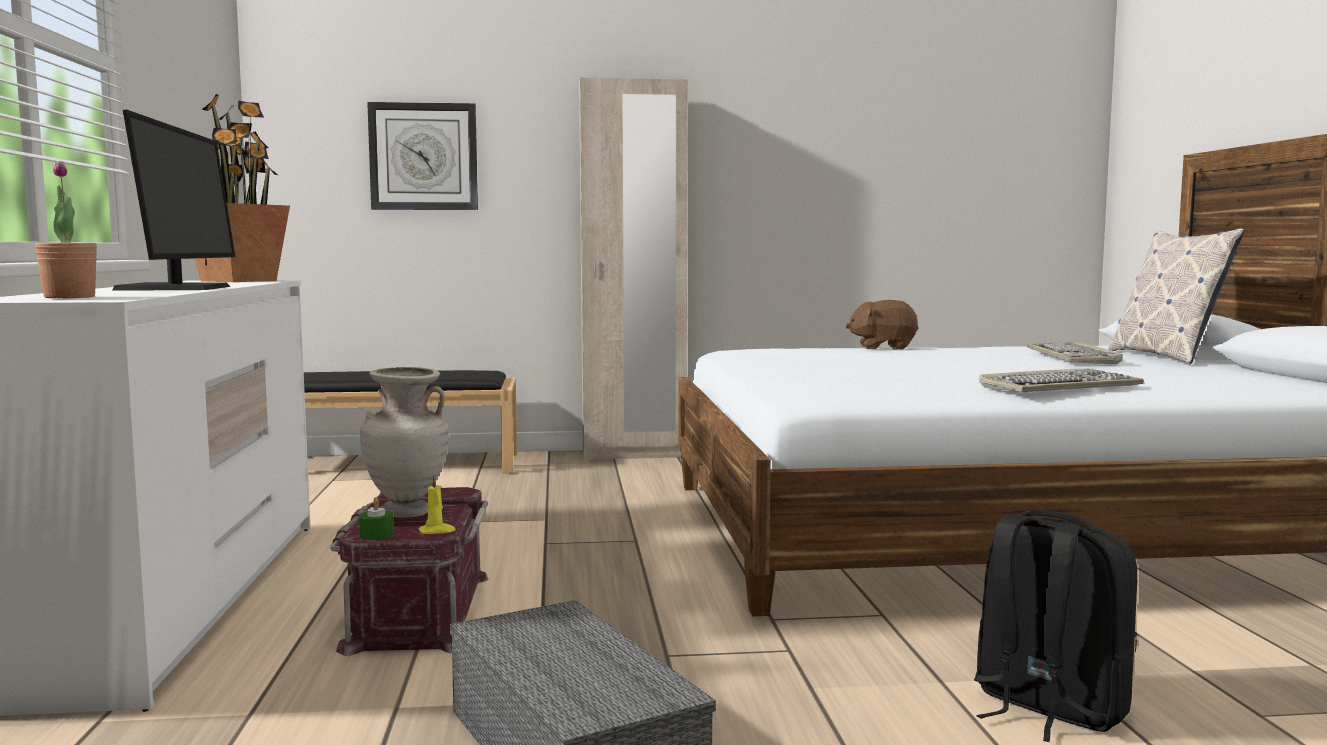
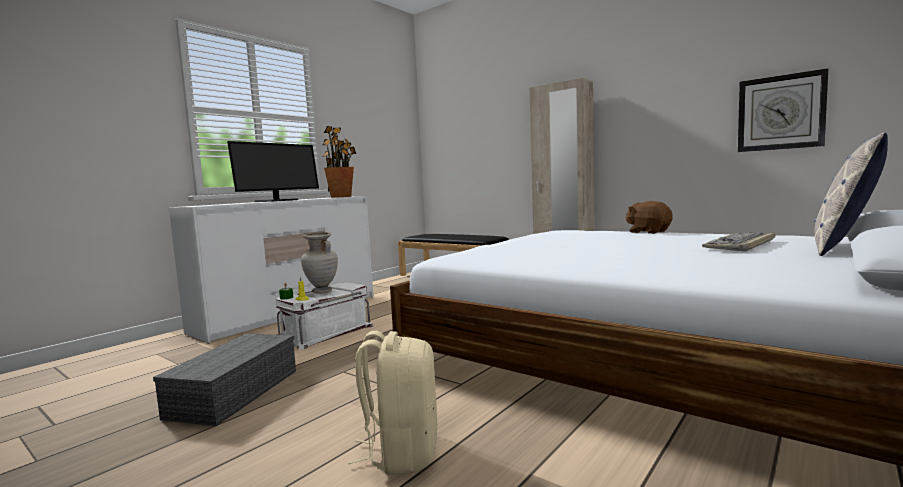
camera: 45 degrees right, 0 degrees up
(69, 297) = (206, 205): potted plant -> none
(416, 611) = (325, 332): red storage box -> white storage box
(423, 157) = (478, 136): wall clock -> wall clock (780, 112)
(1047, 708) = (401, 452): black backpack -> beige backpack
(1059, 387) = (593, 263): keyboard -> none

